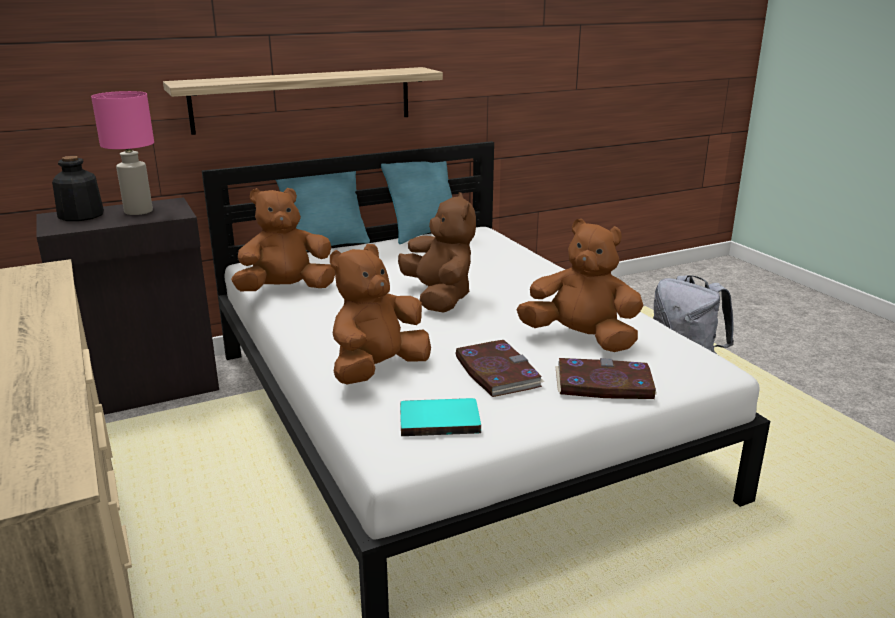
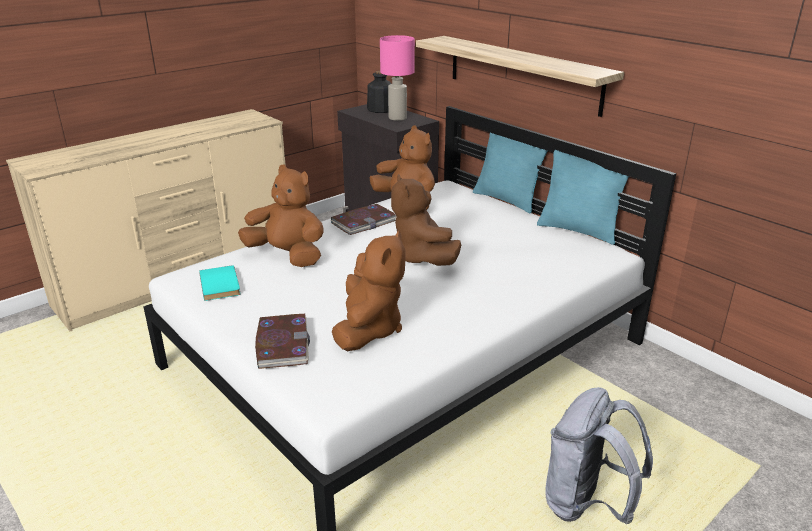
camera: 75 degrees right, 5 degrees up
(439, 298) = (422, 258): brown plush toy -> brown plush toy turned 105 degrees clockwise
(496, 372) = (295, 297): book -> book (364, 222)

